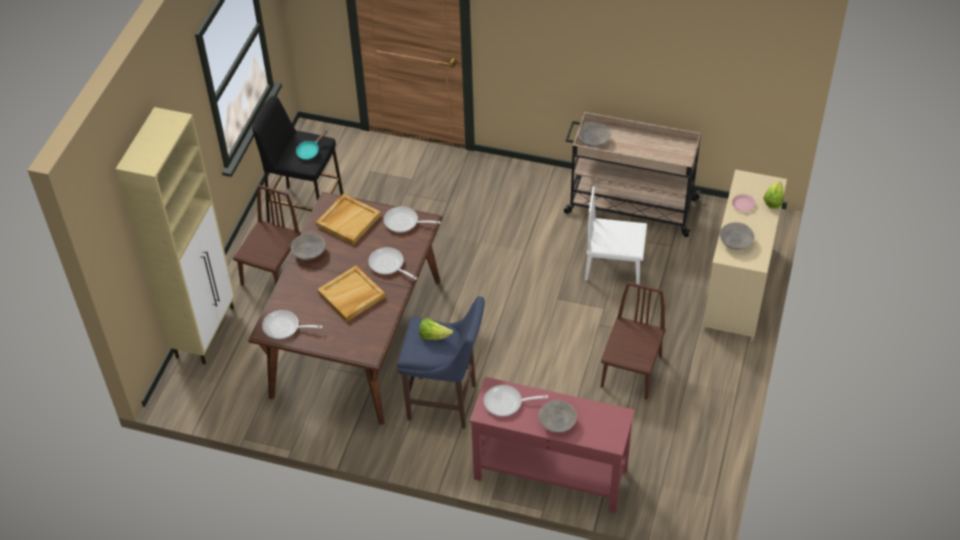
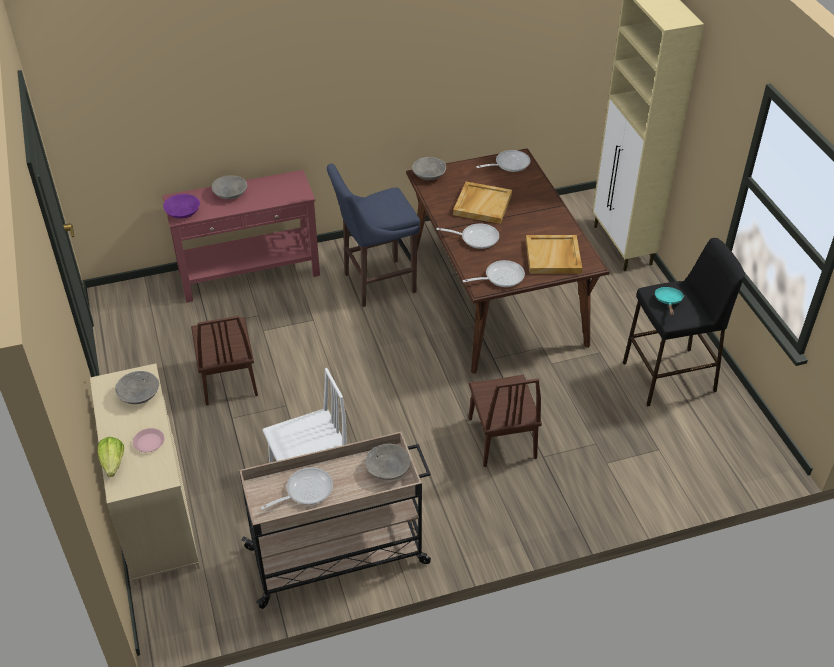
camera: 145 degrees right, 5 degrees down
(273, 272) = (628, 311): brown chair -> brown chair (502, 437)
(309, 252) = (556, 219): grey bowl -> grey bowl (429, 175)
(433, 335) = (385, 210): lettuce -> none
(507, 403) = (282, 189): frying pan -> frying pan (305, 491)
(615, 420) = (182, 213): none -> purple bowl

